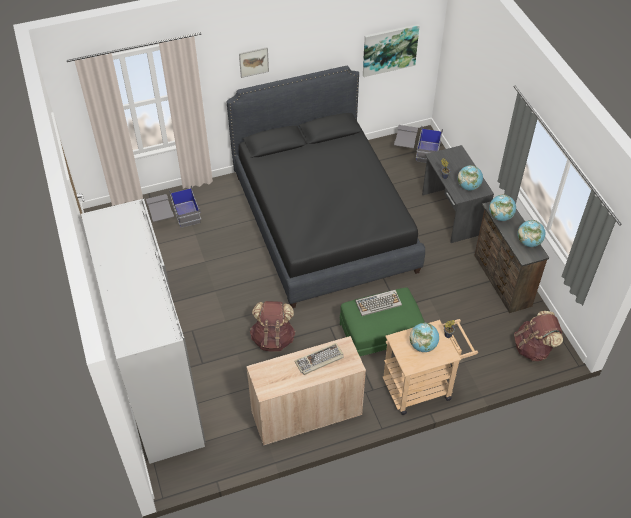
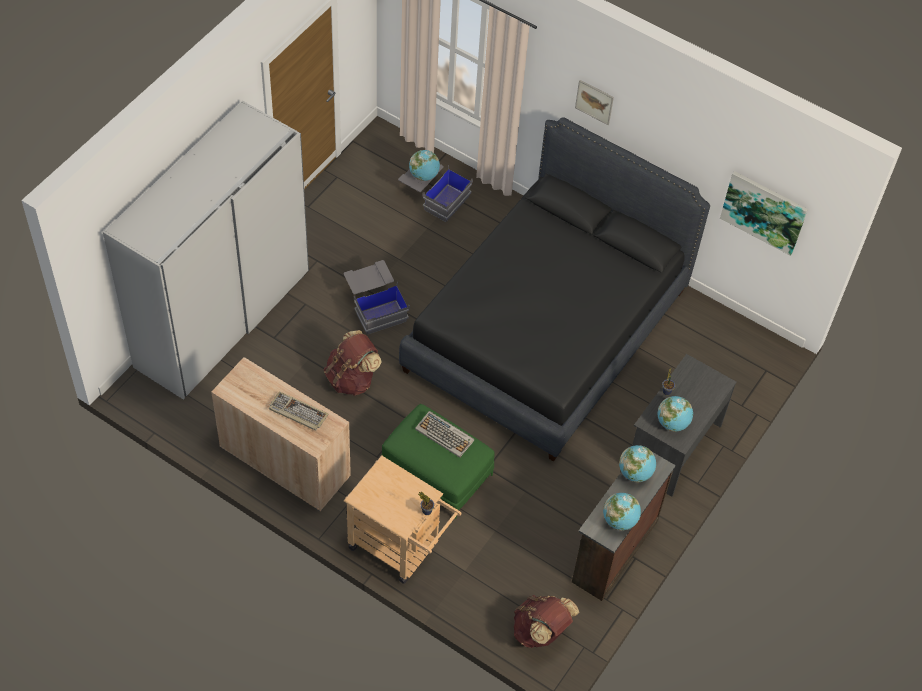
camera: 50 degrees right, 5 degrees up
(416, 151) = (741, 357): grey storage box -> grey storage box (375, 305)
(423, 345) = (394, 495): globe -> globe (424, 175)

